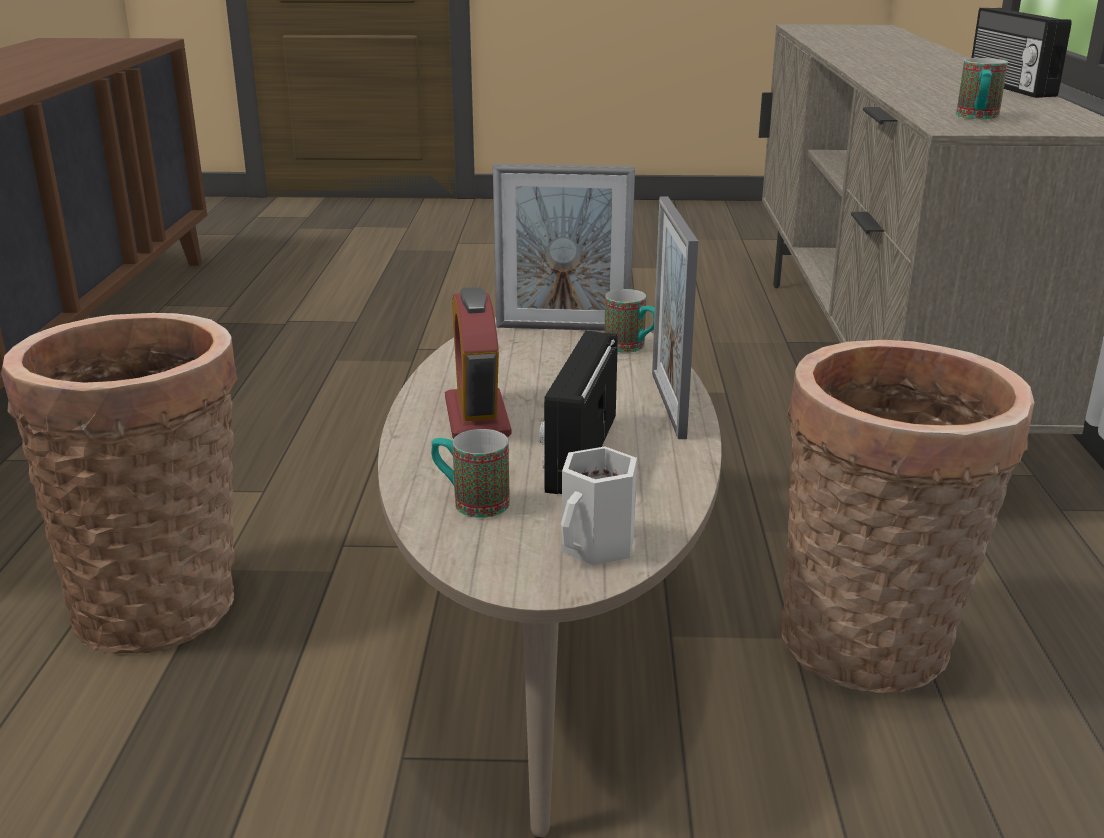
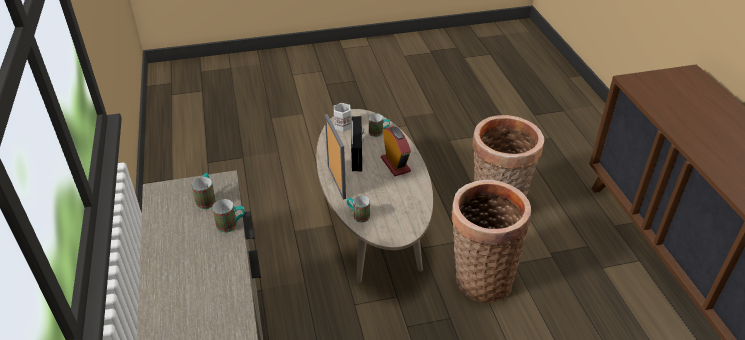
camera: 165 degrees right, 15 degrees up
(563, 328) = (391, 226): picture frame -> none
(872, 649) = (269, 231): basket -> basket (480, 278)
(909, 102) = (231, 225): none -> mug
(1008, 87) = (159, 278): radio -> none

